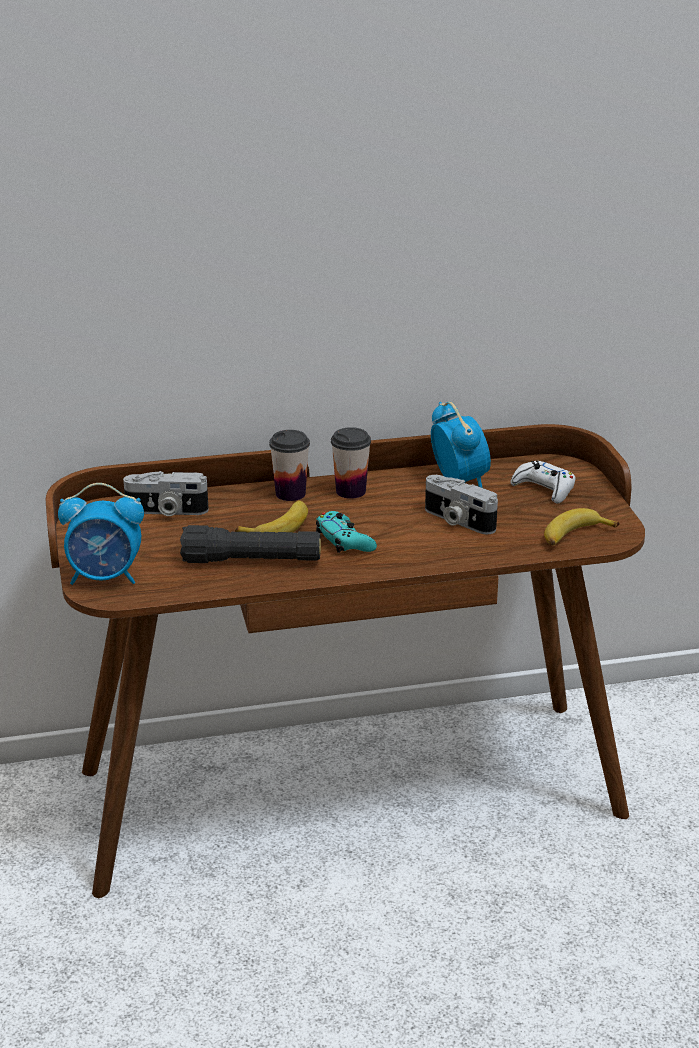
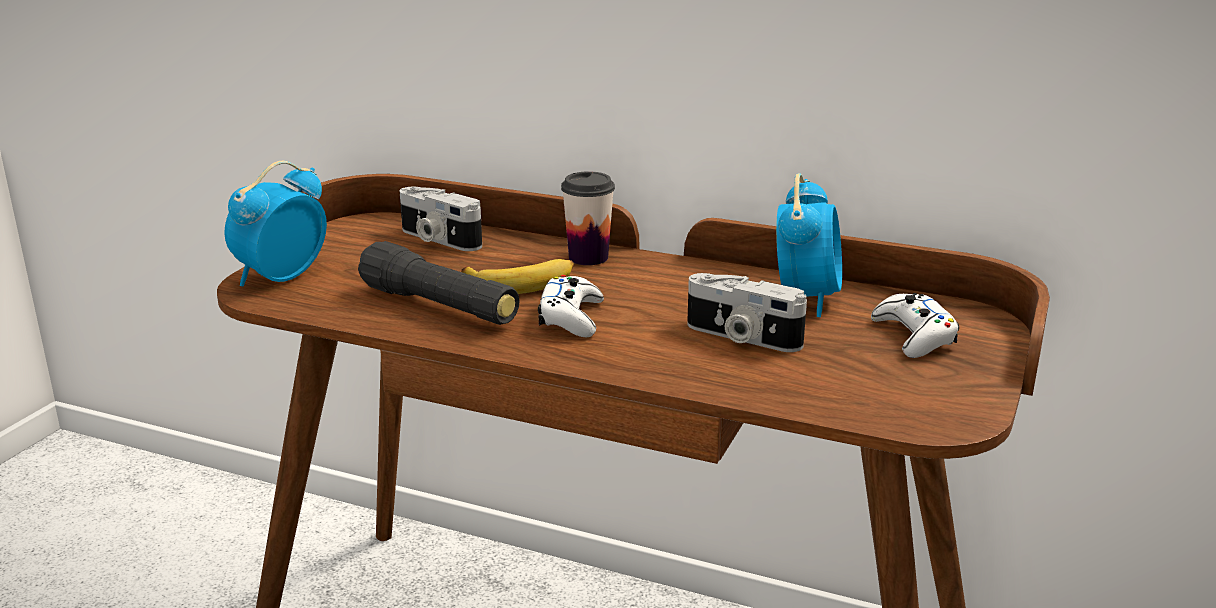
camera: 35 degrees right, 5 degrees down
(106, 577) = (280, 278): alarm clock -> alarm clock turned 90 degrees clockwise
(344, 541) = (571, 318): turquoise game controller -> white game controller
(350, 491) = (659, 273): cup -> none
(457, 521) = (741, 337): camera -> camera turned 45 degrees counterclockwise
(574, 536) = (879, 403): banana -> none

